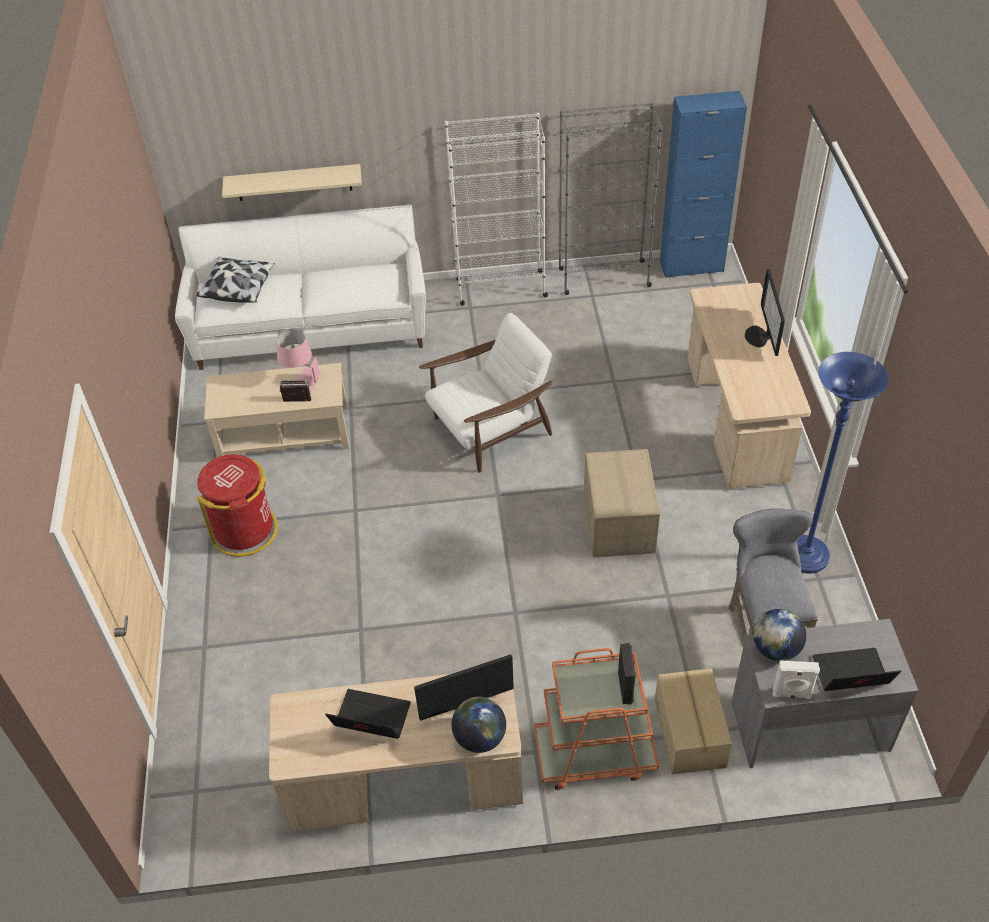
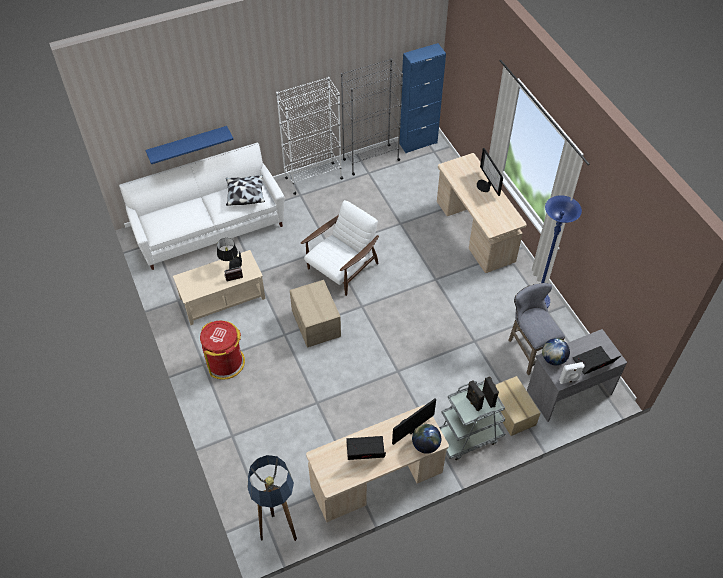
camera: 20 degrees left, 5 degrees up
(208, 826) = (280, 532): none -> floor lamp
(238, 288) = (168, 216): pillow -> pillow (245, 194)
(294, 182) = (188, 144): beige shelf -> blue shelf
(301, 378) = (231, 264): pink table lamp -> black table lamp
(594, 687) = (473, 403): none -> black speaker
(594, 754) = (468, 436): orange cart -> grey cart
(619, 522) = (434, 306): cardboard box -> cardboard box (316, 323)

